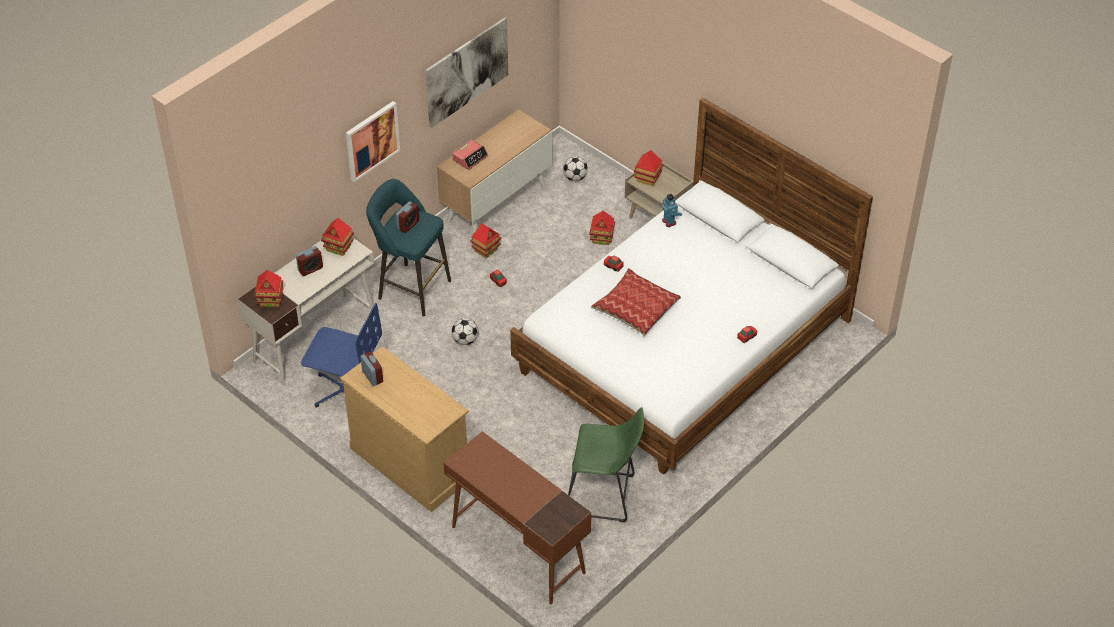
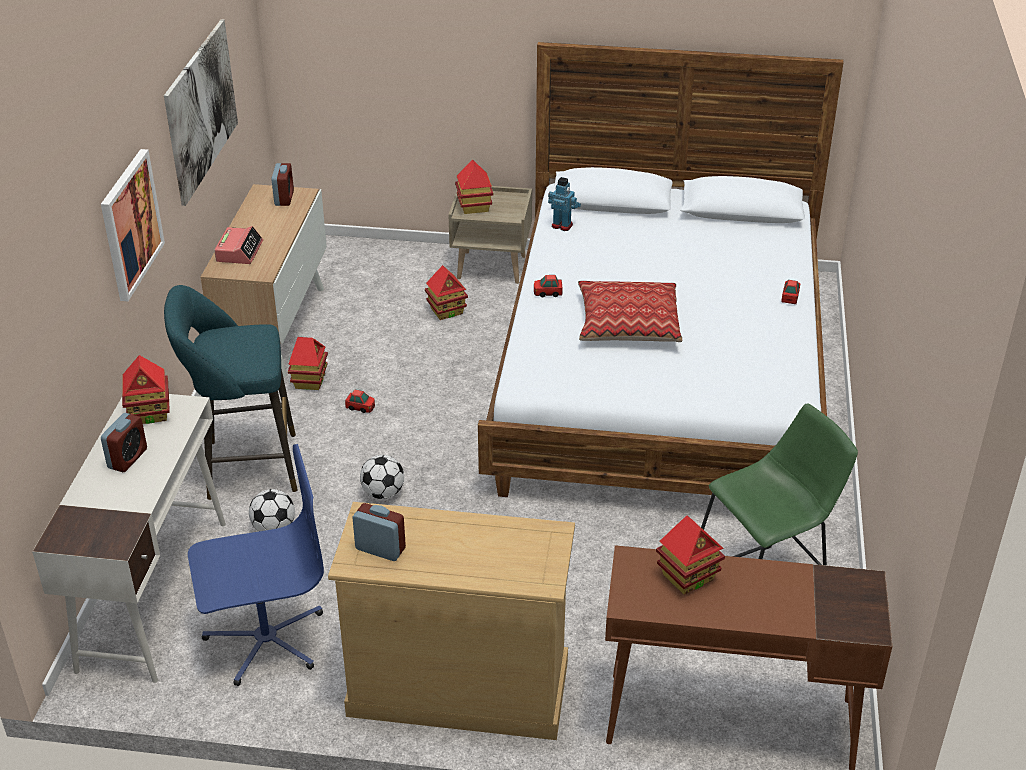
camera: 35 degrees left, 10 degrees down
(271, 300) = (96, 527): toy house -> toy house (688, 577)
(408, 225) = (232, 347): alarm clock -> alarm clock (284, 198)
(575, 177) = (349, 266): football -> football (274, 528)

